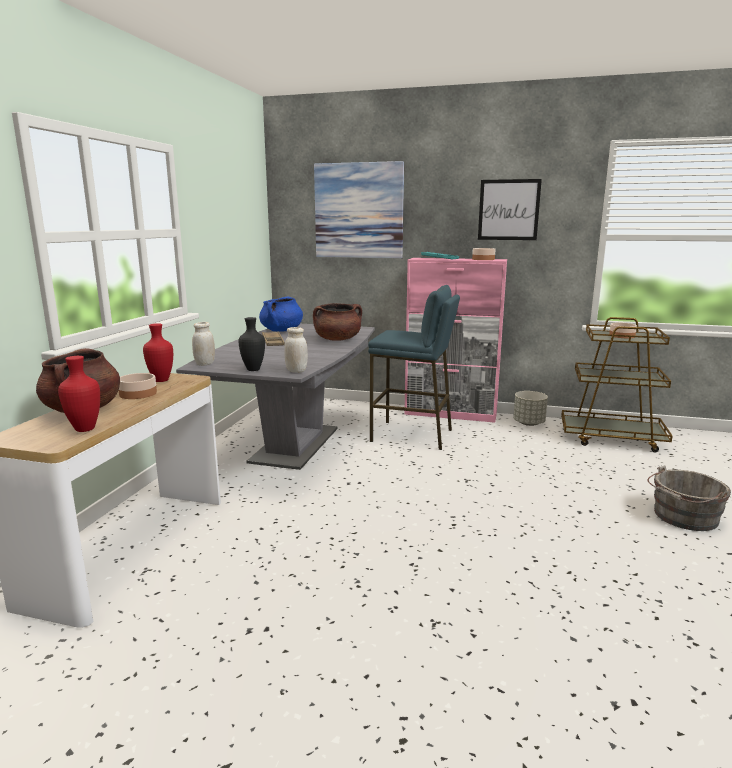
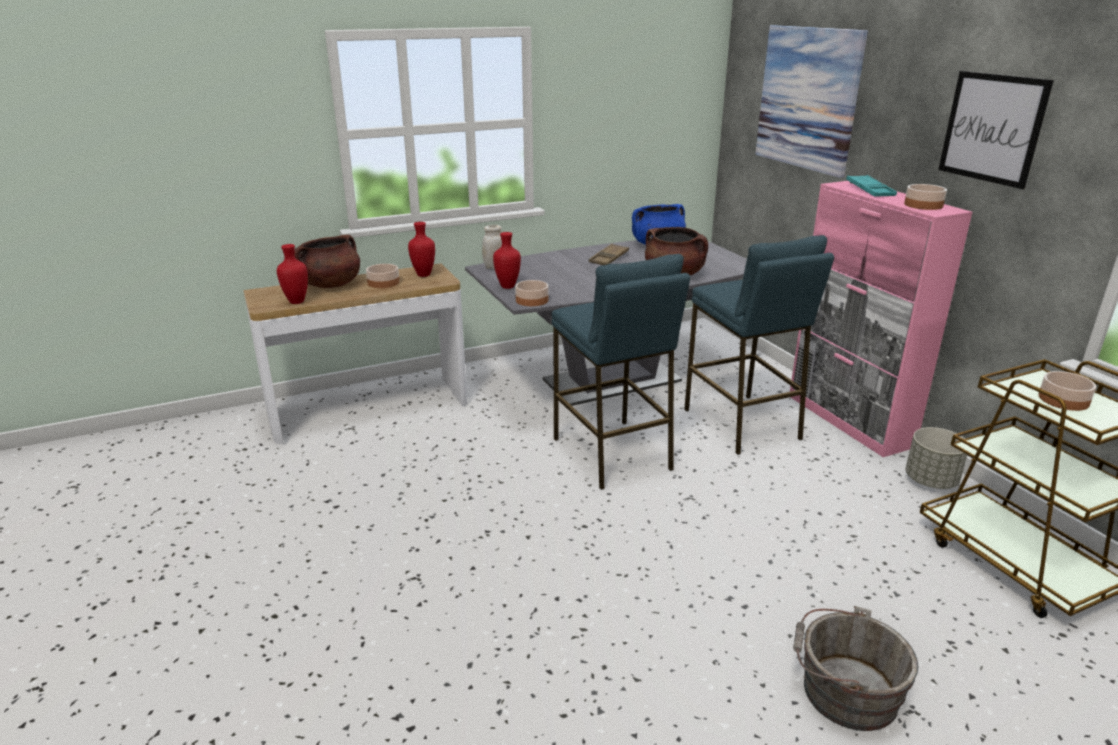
camera: 50 degrees right, 10 degrees up
(252, 370) = (507, 286): black vase -> red vase
(296, 371) = (532, 300): white jar -> bowl
(383, 481) = (612, 454): none -> blue stool

